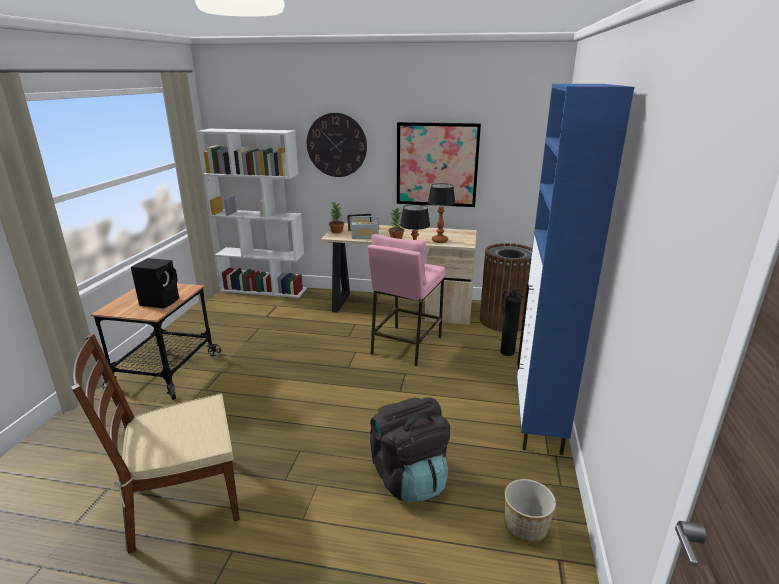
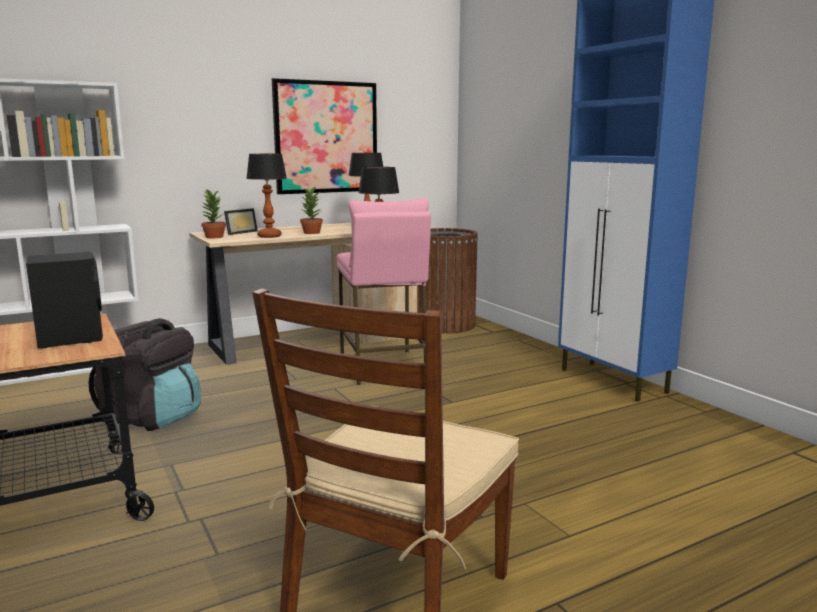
camera: 40 degrees left, 10 degrees down
(336, 145) = (181, 111): wall clock -> none
(365, 237) = (269, 236): radio -> table lamp
(409, 478) = (595, 457): black backpack -> black backpack (152, 418)
(506, 352) = (491, 345): fire extinguisher -> none
(526, 527) = (738, 445): planter -> none

